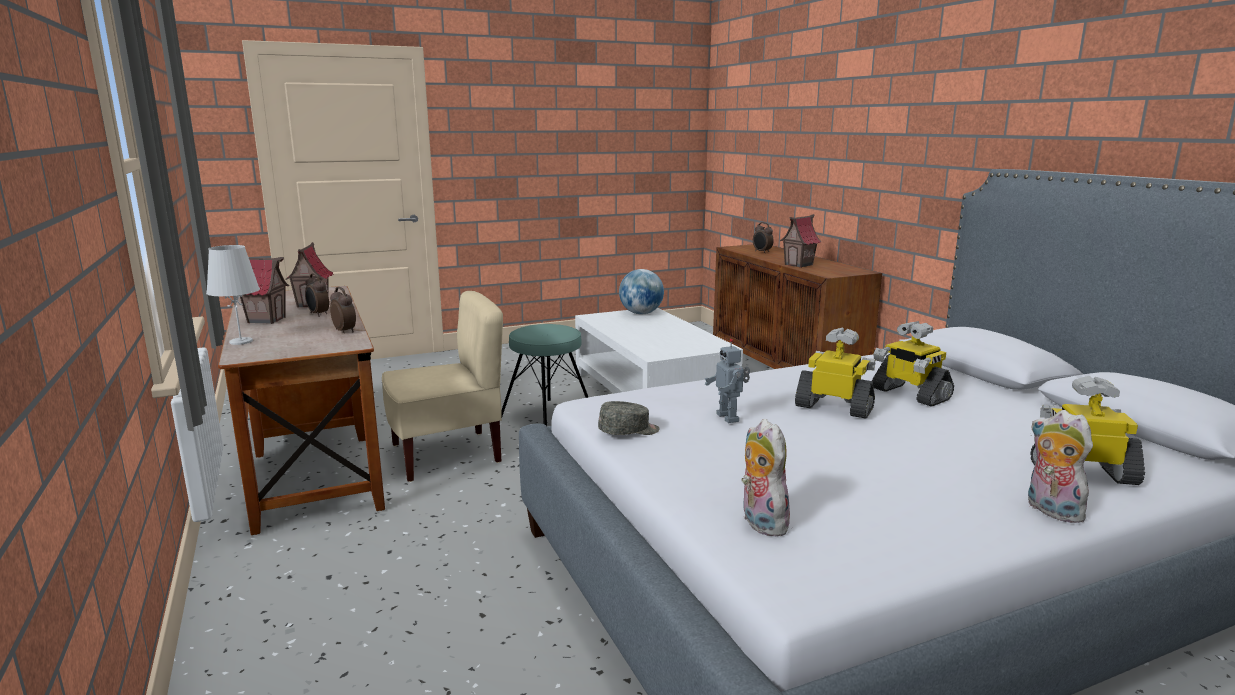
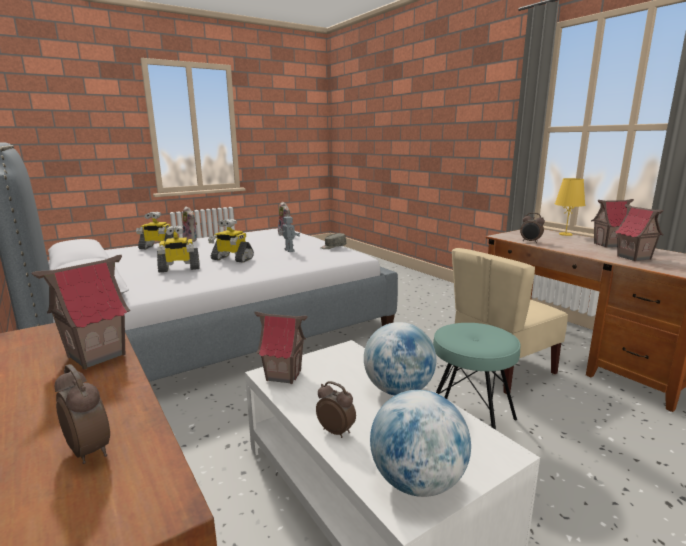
camera: 170 degrees right, 0 degrees up
(241, 341) = (565, 234): white table lamp -> yellow table lamp
(318, 314) = (592, 250): alarm clock -> alarm clock (336, 431)
(627, 334) = (398, 390): none -> globe
(710, 345) = (283, 375): none -> toy house
(909, 394) = (179, 268): toy robot -> toy robot turned 120 degrees clockwise

